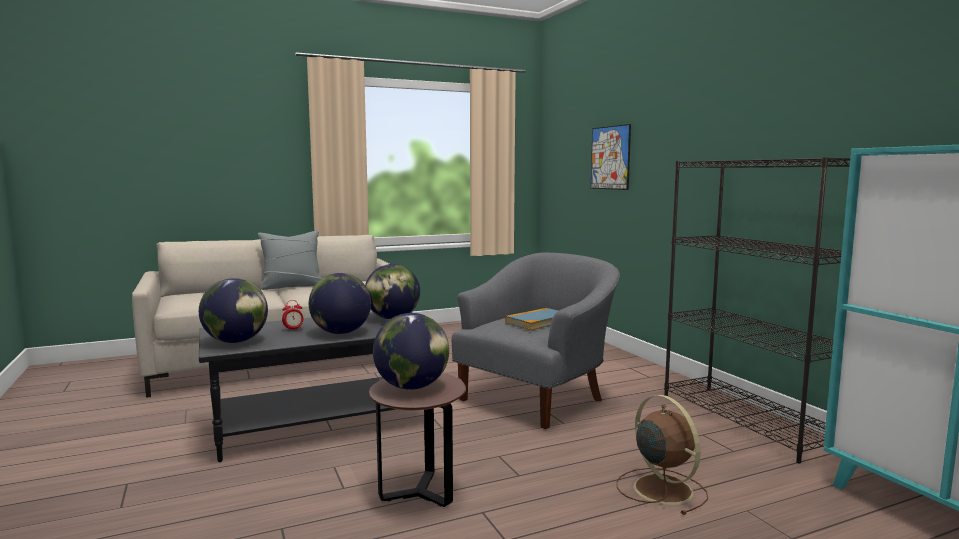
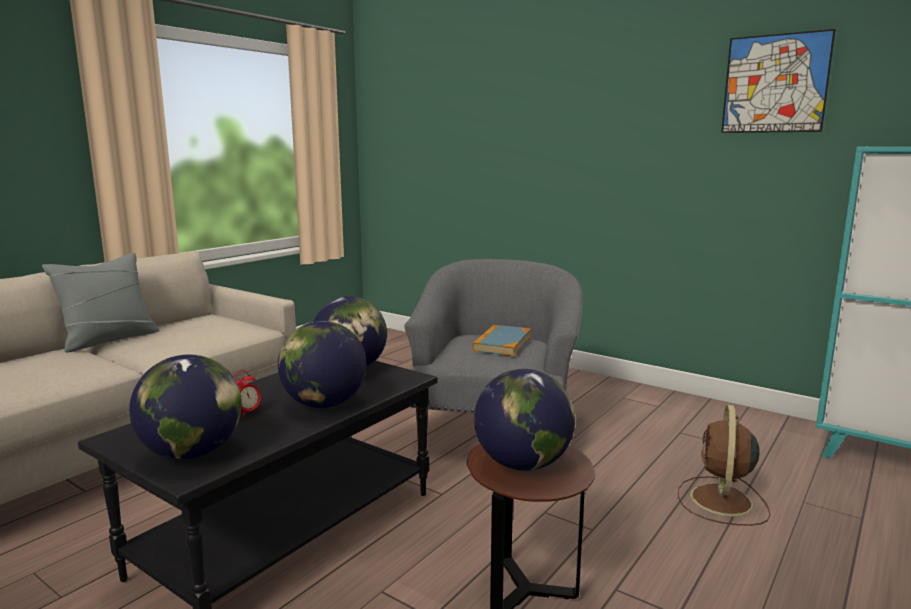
camera: 30 degrees left, 5 degrees up
(610, 158) = (477, 143): picture -> picture (775, 84)
(661, 488) = (721, 501): brown fan -> brown fan turned 105 degrees counterclockwise
(748, 421) = (694, 409): black bookcase -> none

